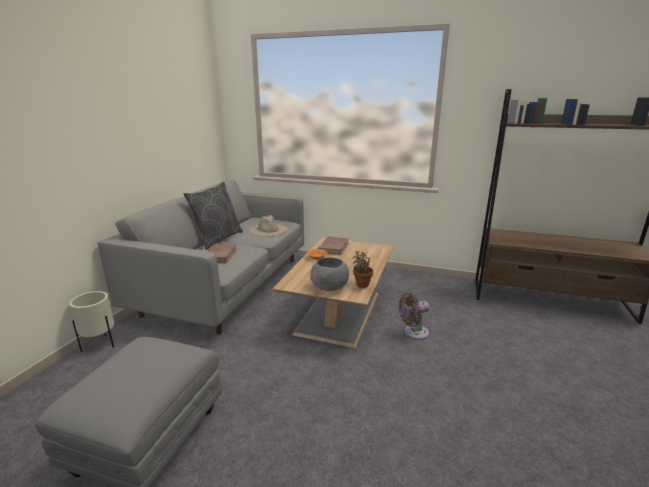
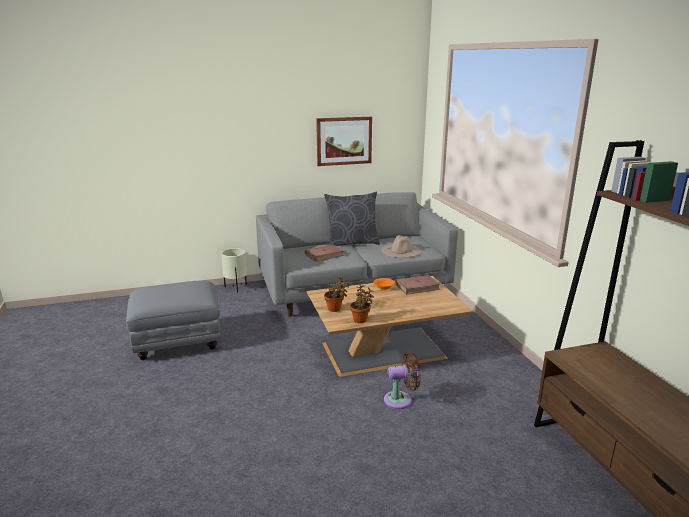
camera: 55 degrees right, 0 degrees up
(166, 135) = (344, 141): none -> picture
(329, 287) = (335, 309): grey bowl -> potted plant
(413, 333) = (401, 400): brown fan -> brown fan turned 135 degrees clockwise

